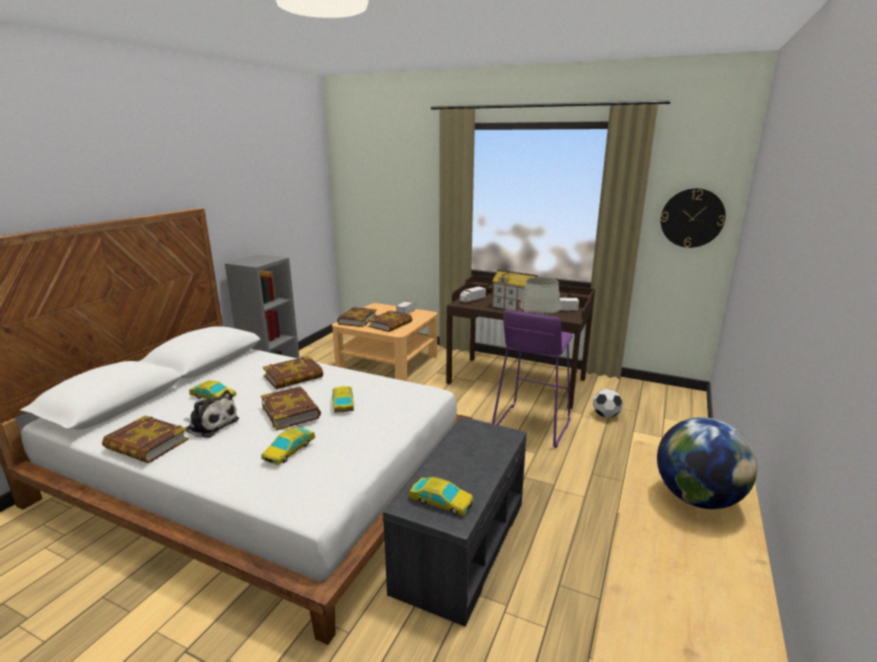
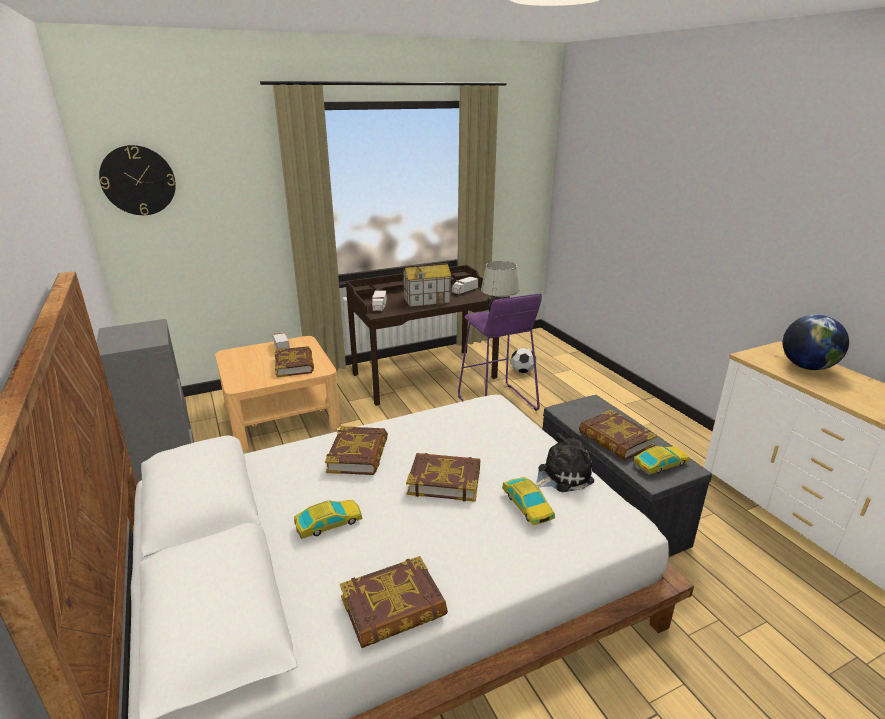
camera: 50 degrees left, 5 degrees up
(210, 424) = (402, 543): plush toy -> plush toy (561, 476)
(343, 403) = (459, 447): toy car -> none
(357, 320) = (246, 376): book -> book (615, 439)
(692, 218) = (521, 186): wall clock -> wall clock (138, 180)

